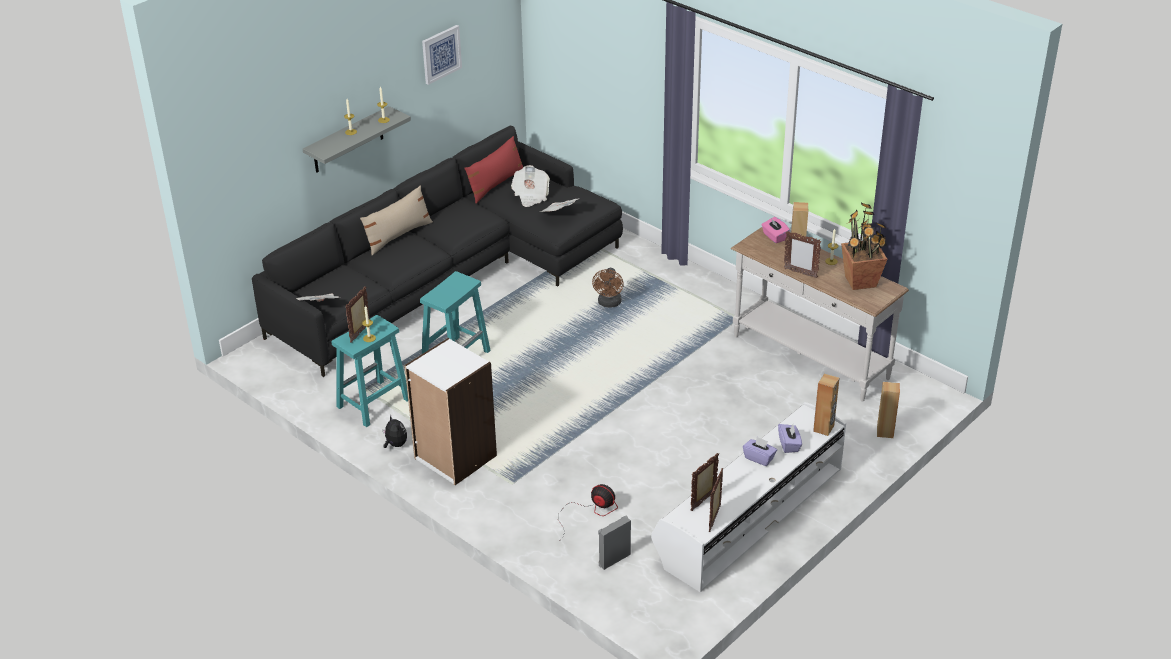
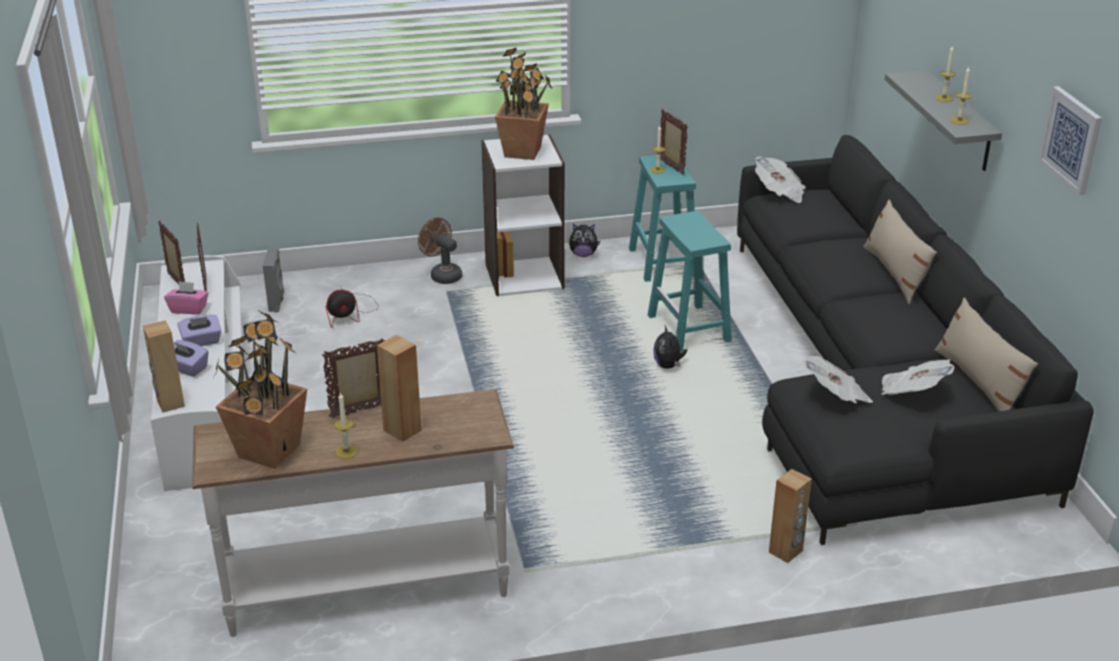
camera: 125 degrees right, 5 degrees down
(449, 362) = (523, 152): none -> potted plant
(495, 184) = (979, 383): red pillow -> beige pillow
(509, 348) = (668, 366): none -> plush toy
(609, 303) = (683, 473): brown fan -> brown fan (442, 275)
(774, 237) = (468, 434): pink tissue box -> pink tissue box (189, 309)
(885, 432) = (159, 564): brown speaker -> brown speaker (786, 551)

